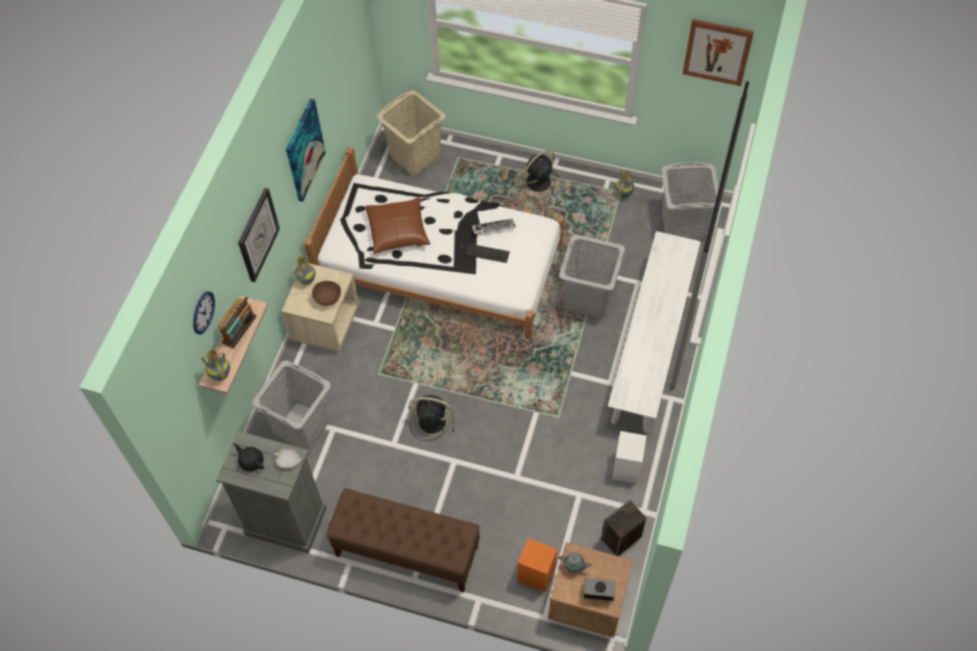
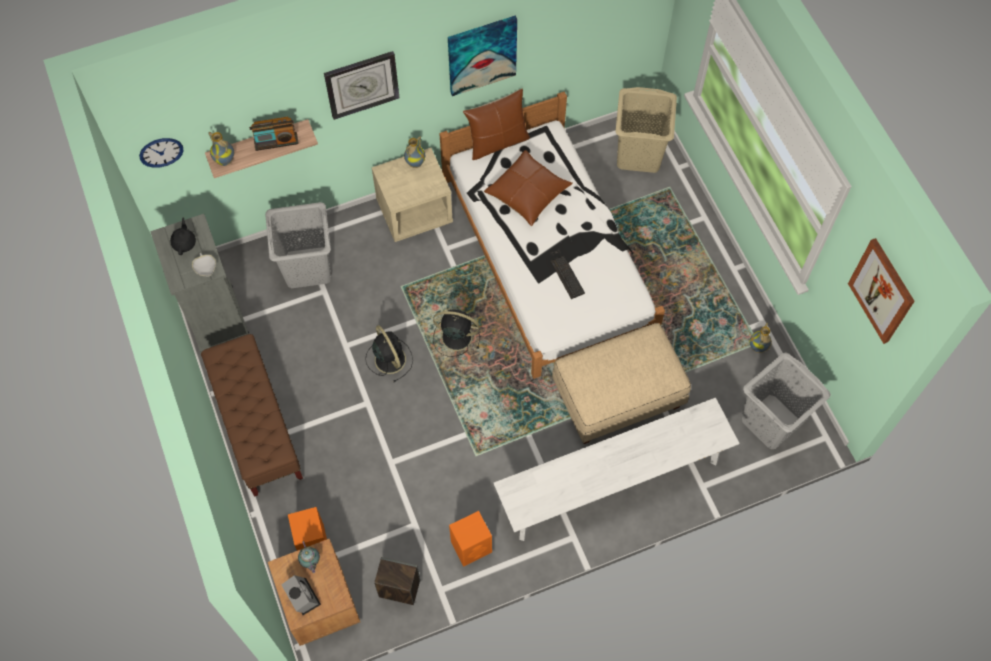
camera: 50 degrees right, 5 degrees up
(203, 312) = (238, 99): wall clock -> wall clock (161, 152)
(327, 298) = (411, 190): brown bowl -> none
(337, 221) = (497, 142): none -> brown pillow
(493, 228) = (597, 264): keyboard -> none
(537, 183) = (702, 268): black fan -> black fan (455, 336)
(588, 298) = (617, 395): grey laundry basket -> beige ottoman
(627, 467) = (472, 546): white speaker -> orange speaker

